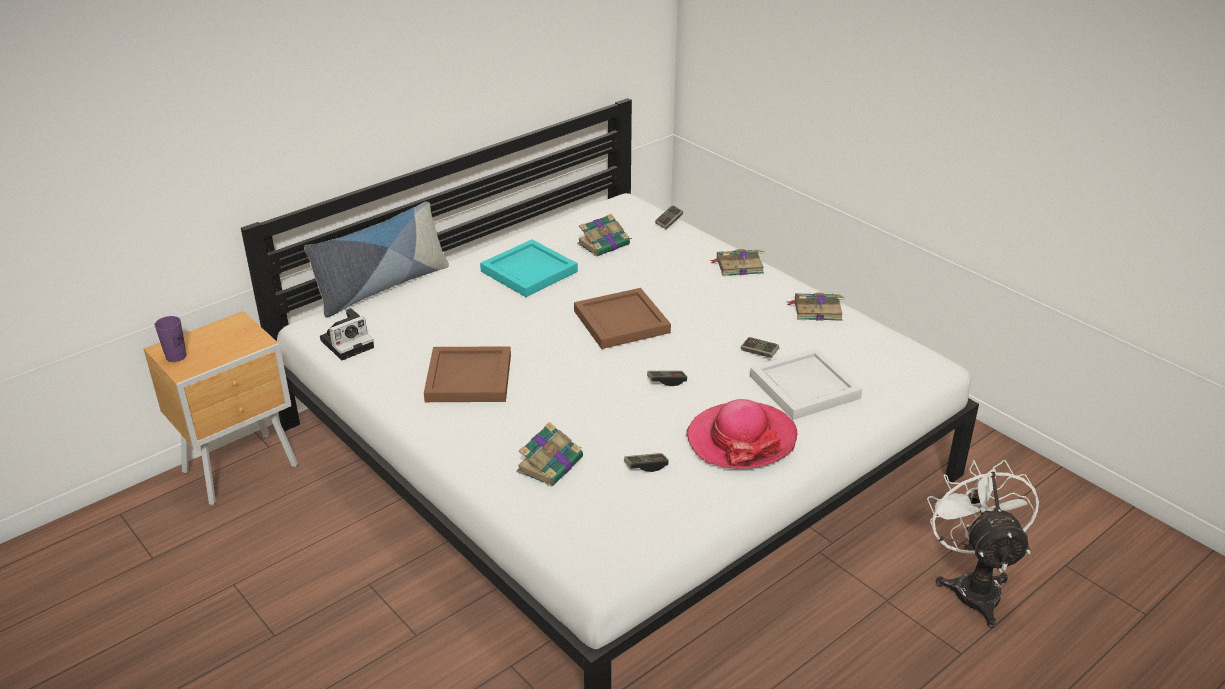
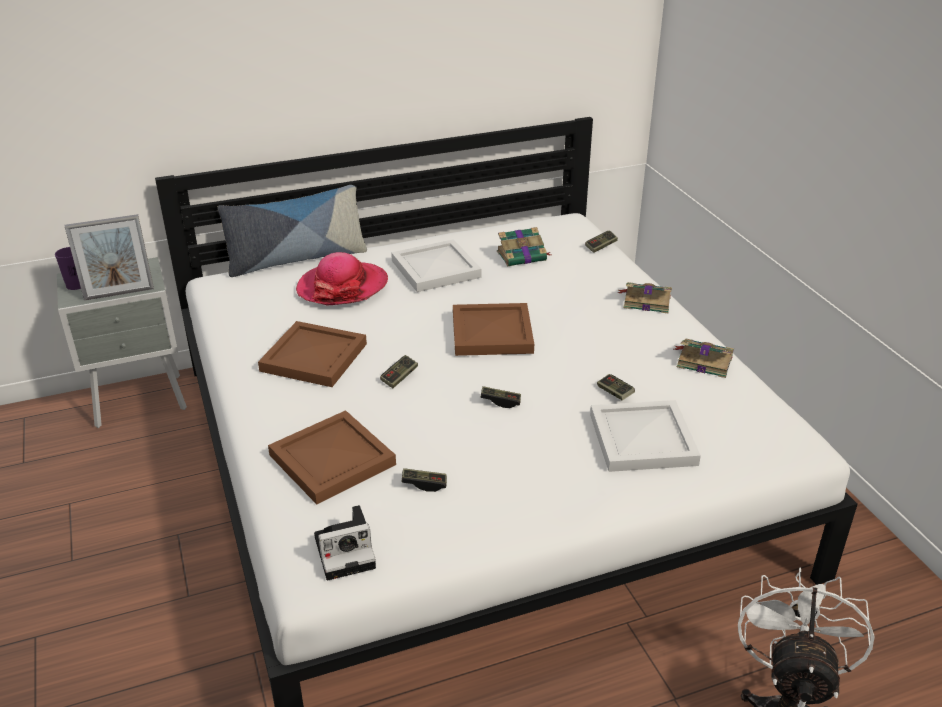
camera: 20 degrees right, 0 degrees up
(231, 356) = (119, 294): none -> picture frame
(243, 469) = (141, 402): brown nightstand -> grey nightstand
(348, 343) = (233, 303): camera -> camera (347, 551)
(527, 271) = (434, 268): turquoise tray -> white tray
(551, 464) = (332, 458): book -> brown tray
(562, 379) = (399, 377): none -> game controller
(741, 439) = (540, 479): hat -> hat (342, 287)

